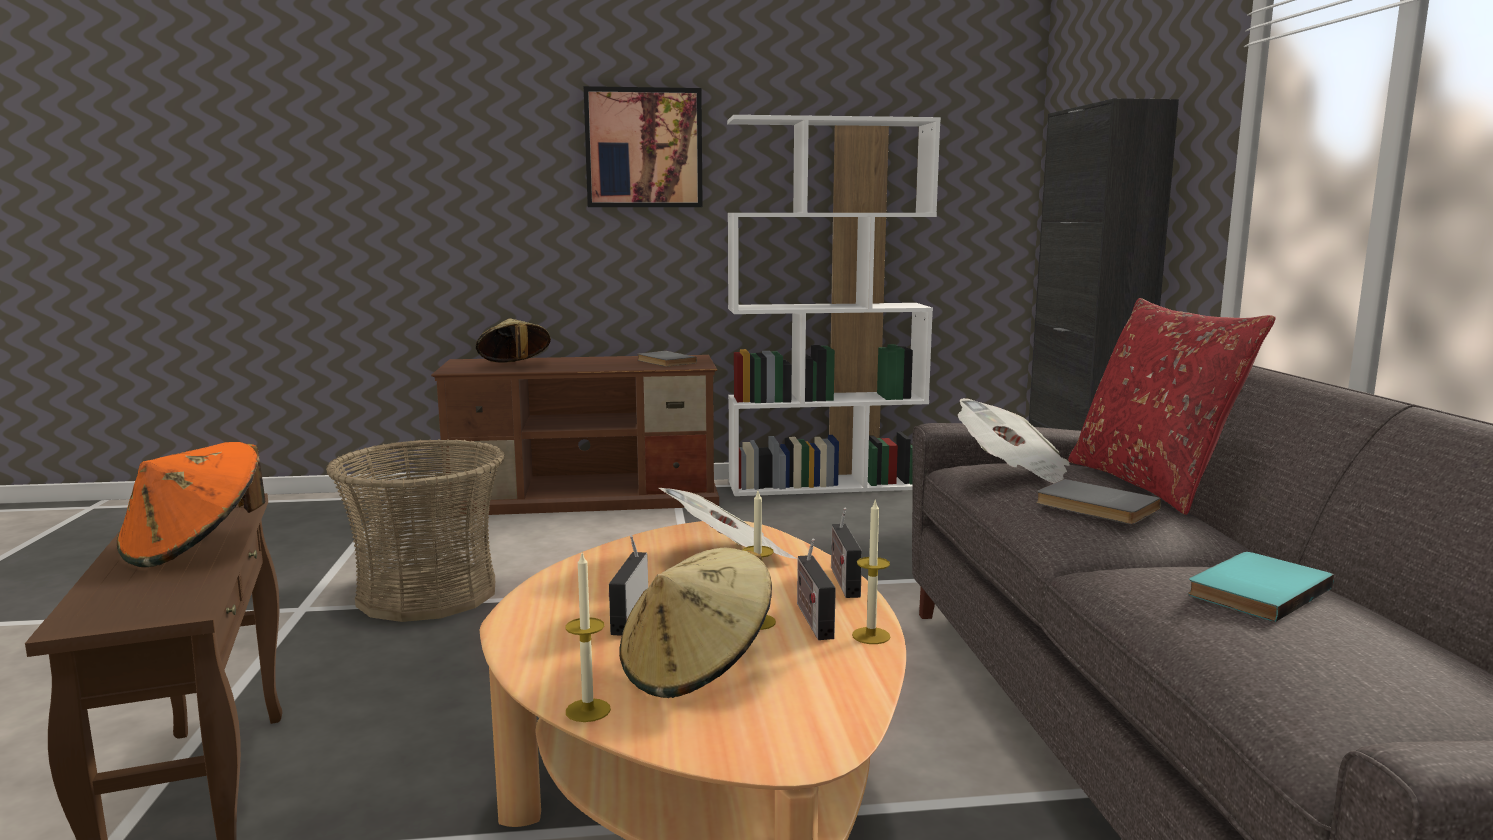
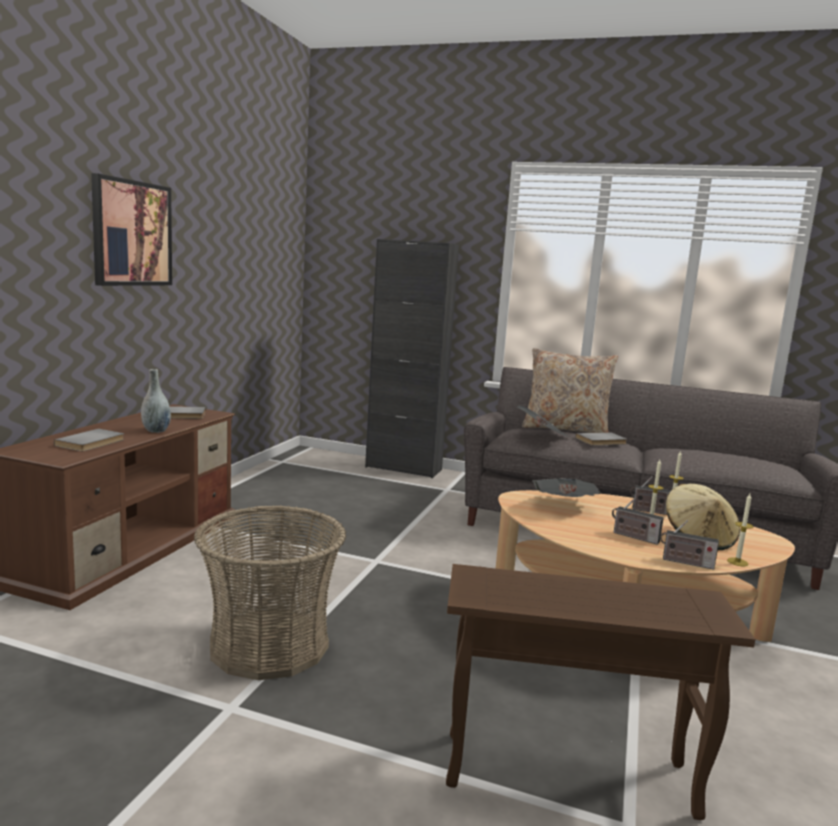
camera: 65 degrees left, 0 degrees up
(195, 547) = (584, 590): orange hat -> none
(514, 366) = (92, 443): beige hat -> grey book
(588, 367) = (156, 431): none -> grey vase
(826, 485) = (246, 483): white bookcase -> none
(843, 580) = (607, 497): radio -> radio (685, 562)
(1152, 484) = (565, 429): red pillow -> beige pillow
(1254, 590) = (700, 453): turquoise book -> none

